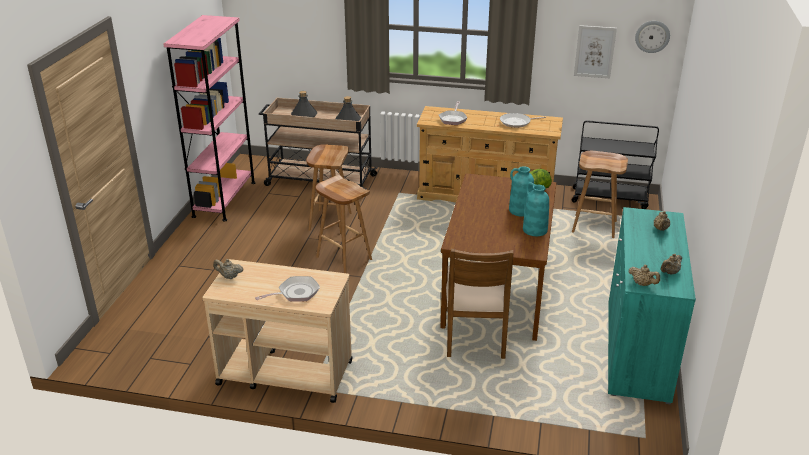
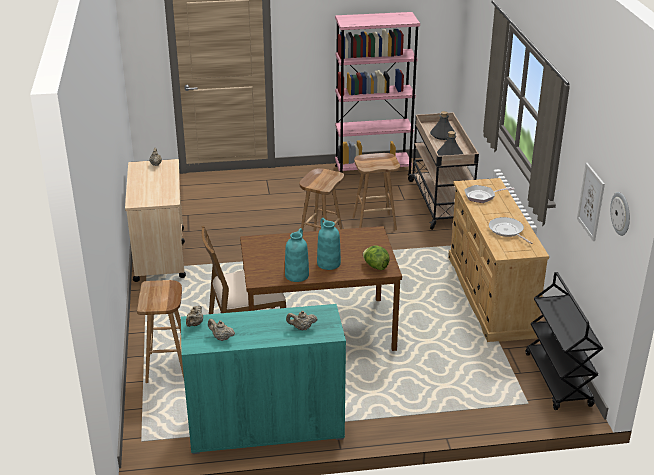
camera: 70 degrees right, 0 degrees up
(295, 293) = (145, 190): frying pan -> none
(595, 226) = (482, 376): brown stool -> brown stool (168, 367)

